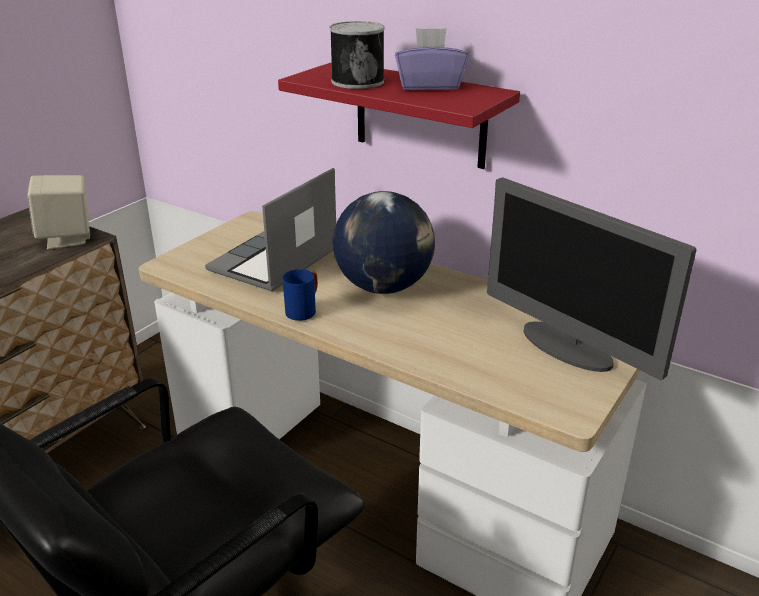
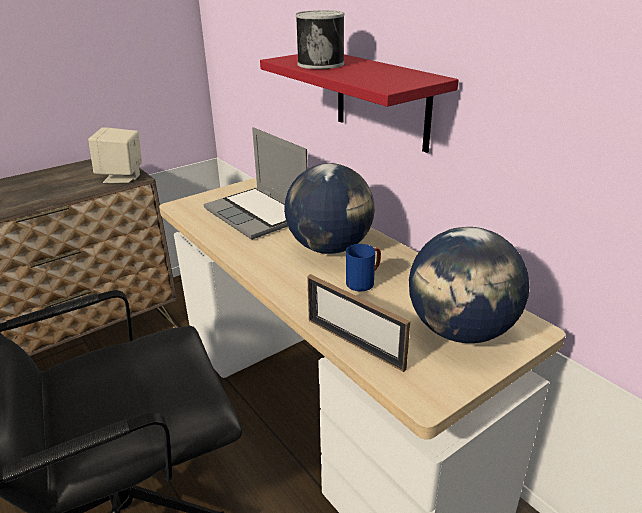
camera: 20 degrees right, 0 degrees up
(274, 261) = (258, 214): laptop -> laptop turned 90 degrees counterclockwise
(304, 310) = (253, 256): blue mug -> blue mug (364, 282)
(429, 85) = (378, 70): purple tissue box -> none
(475, 379) = (354, 343): none -> picture frame
(567, 347) = (461, 331): monitor -> globe

